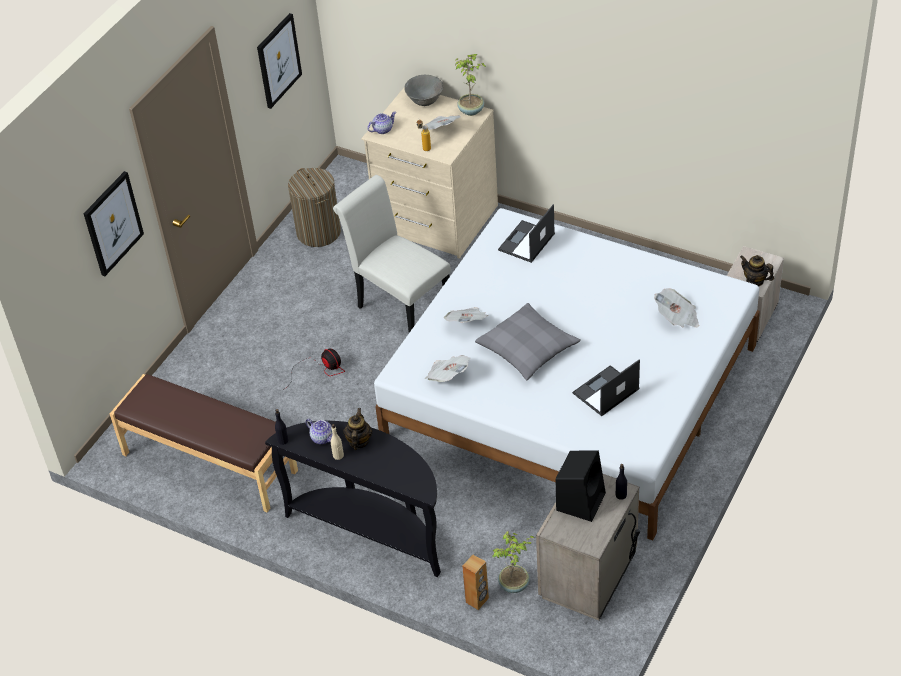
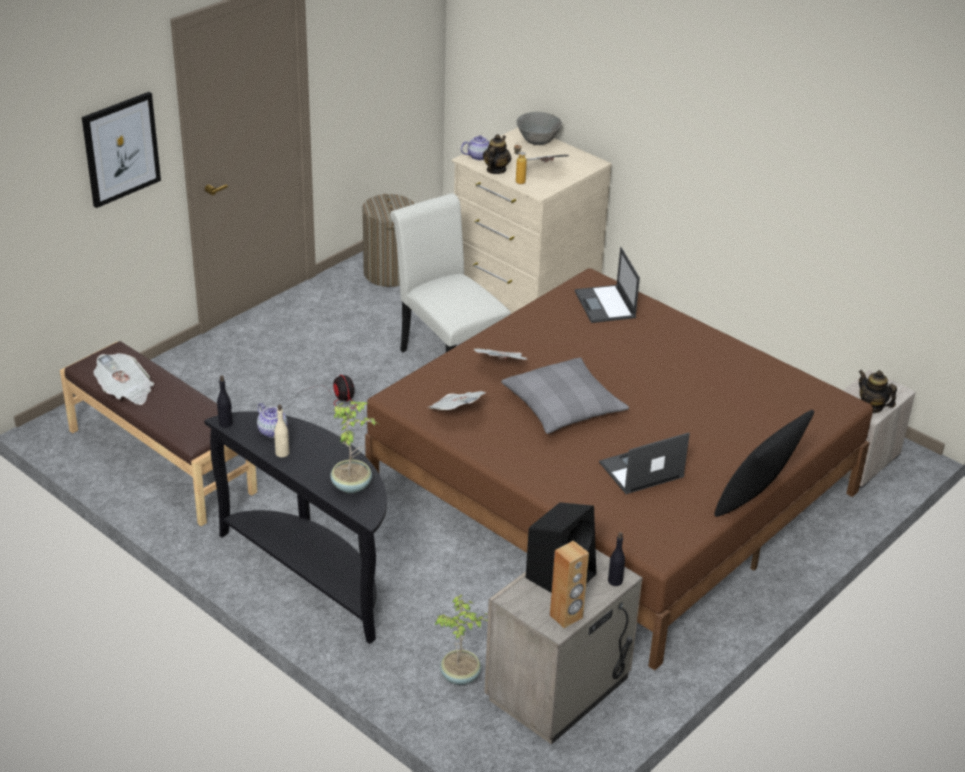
camera: 10 degrees right, 10 degrees down
(278, 60) = (383, 58): picture -> none
(358, 441) = (313, 445): teapot -> teapot (496, 170)
(471, 110) = (586, 159): potted plant -> potted plant (352, 485)
(477, 600) = (407, 682): brown speaker -> brown speaker (566, 617)
(526, 242) = (605, 305): laptop -> laptop turned 60 degrees counterclockwise
(570, 392) = (612, 488): white bed -> brown bed
(677, 318) = (759, 415): newspaper -> newspaper (126, 391)
(697, 394) = (755, 499): none -> black pillow

